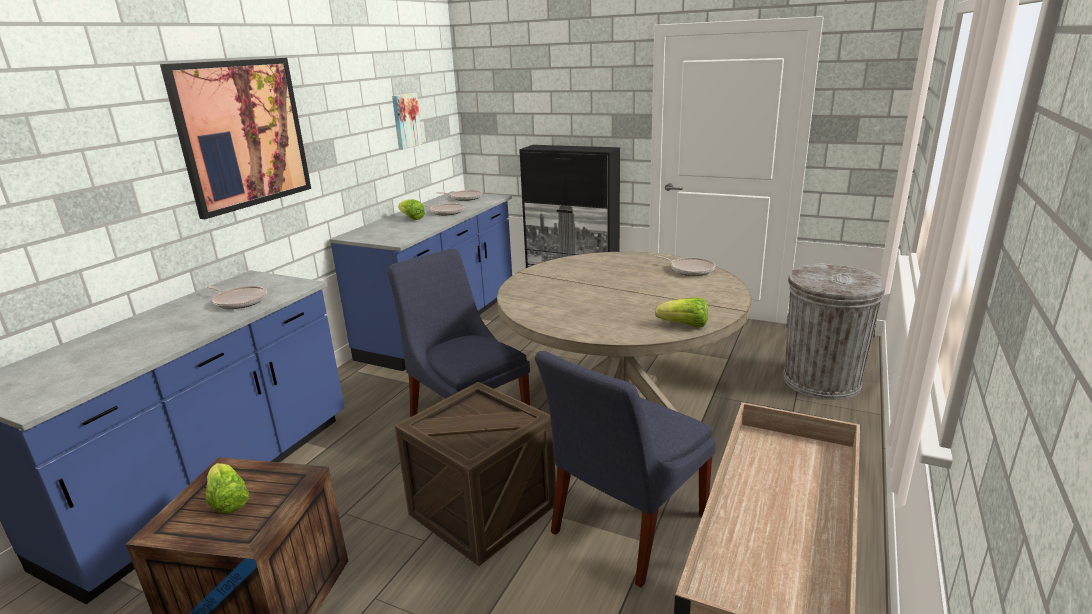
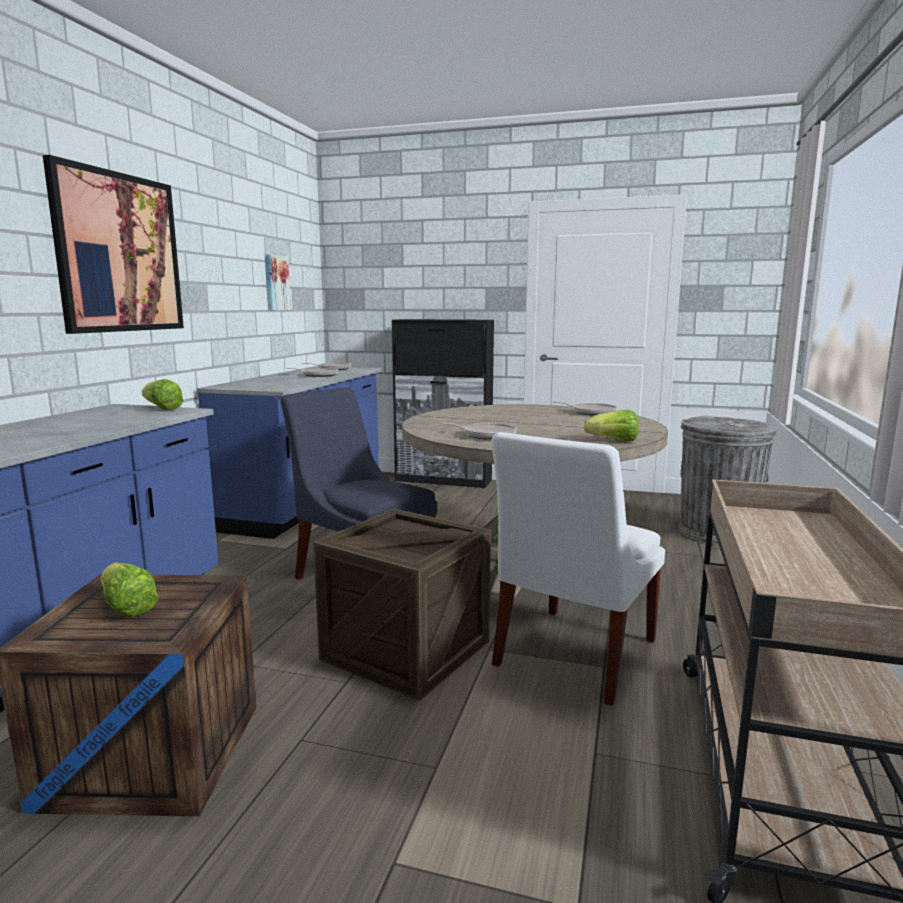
camera: 10 degrees left, 10 degrees down
(239, 301) = (114, 419): frying pan -> frying pan (486, 435)
(411, 218) = (283, 378): lettuce -> lettuce (162, 408)
(624, 527) = (572, 655): blue chair -> white chair

